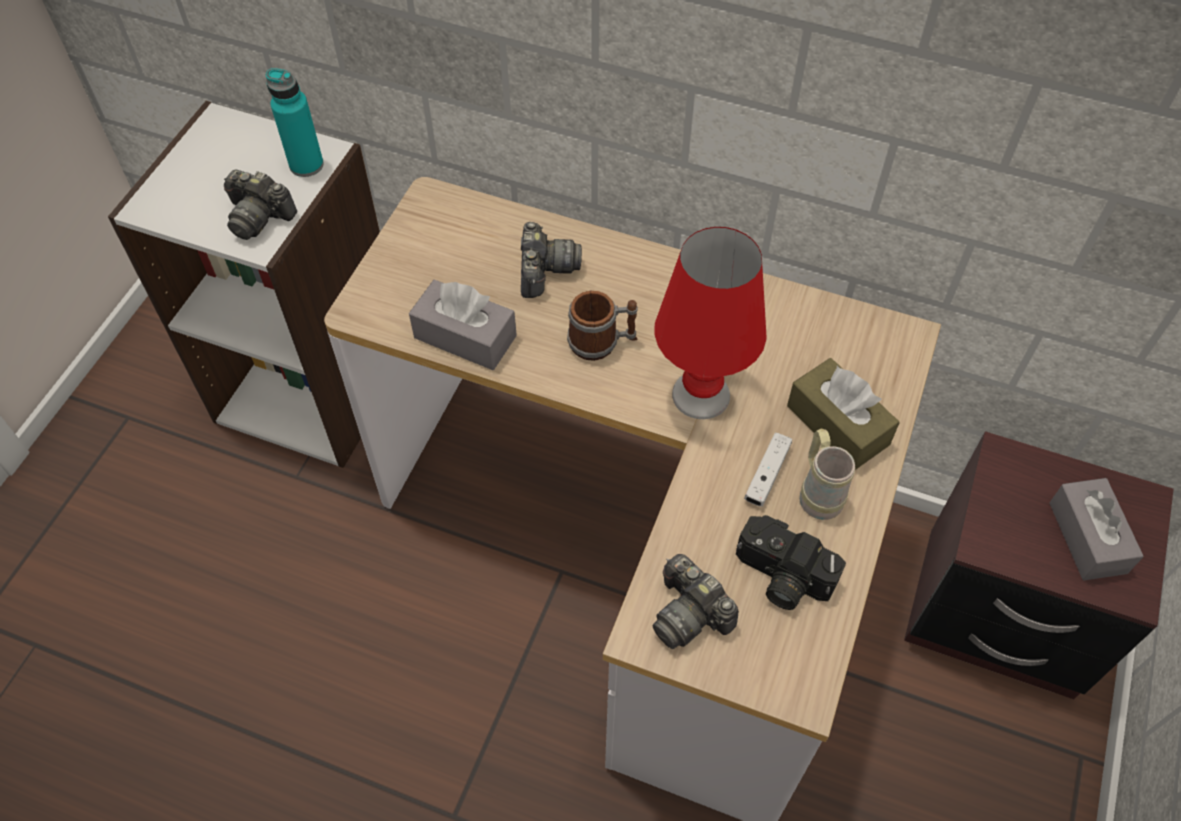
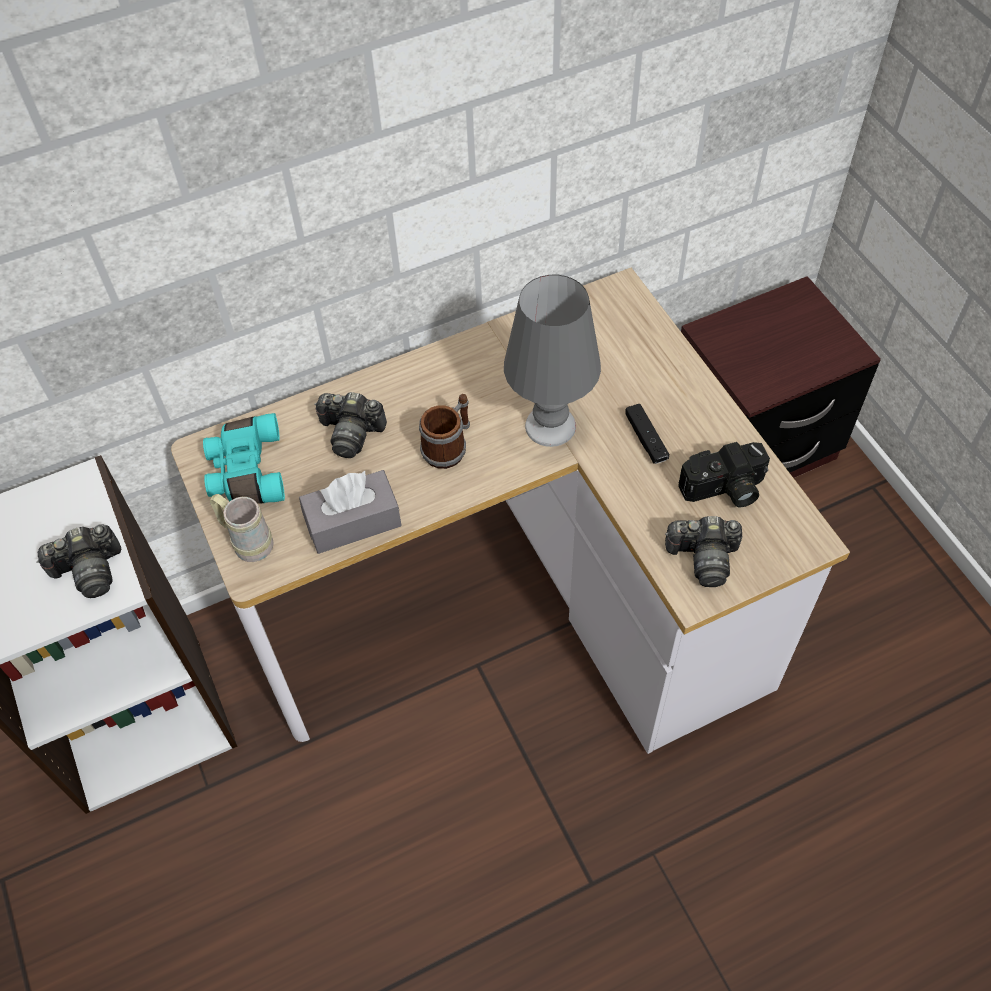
camera: 45 degrees left, 0 degrees up
(306, 165) = (76, 503): turquoise bottle -> none
(440, 237) = (245, 471): none -> turquoise binoculars
(545, 271) = (351, 433): camera -> camera turned 150 degrees clockwise
(701, 395) = (551, 426): red table lamp -> grey table lamp
(767, 475) = (646, 439): white game controller -> black game controller
(818, 492) = (685, 423): beige mug -> beige mug (247, 542)
(837, 425) = (648, 375): brown tissue box -> none
(1087, 537) = (798, 340): grey tissue box -> none

